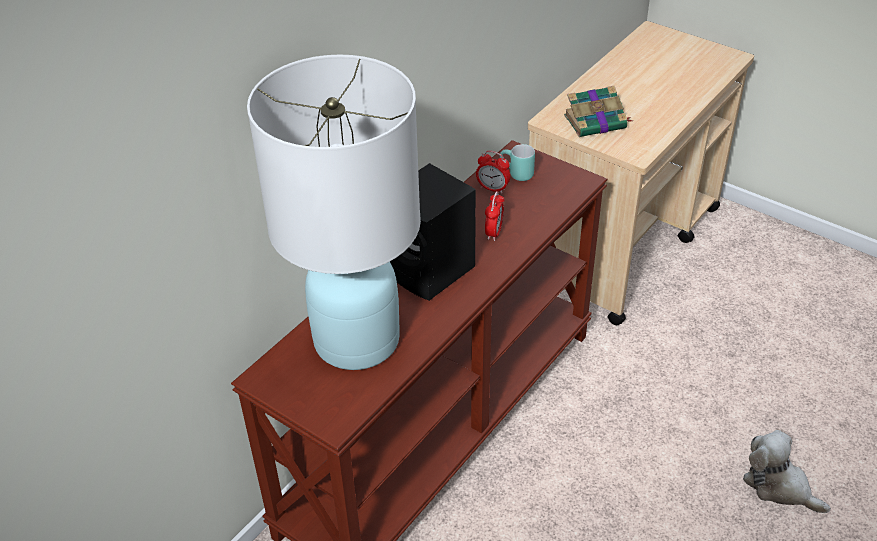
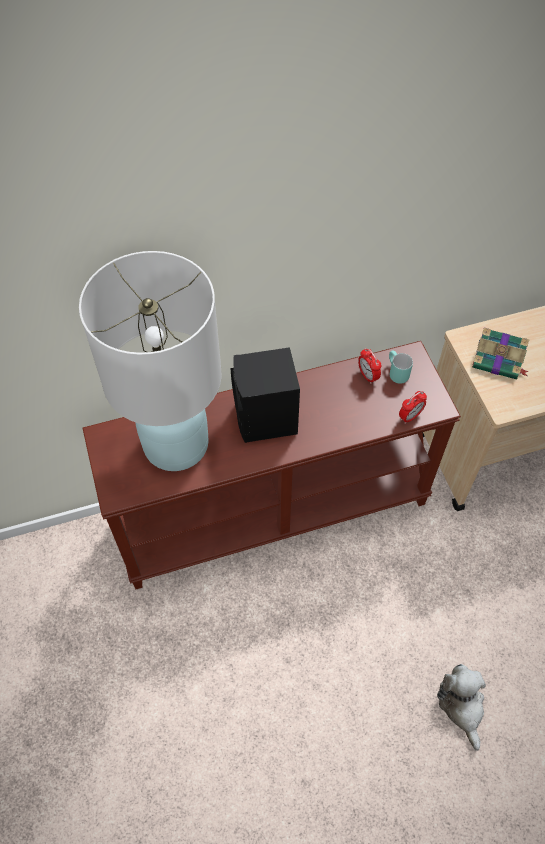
camera: 35 degrees right, 15 degrees up
(494, 232) = (335, 414): alarm clock -> alarm clock (410, 416)

